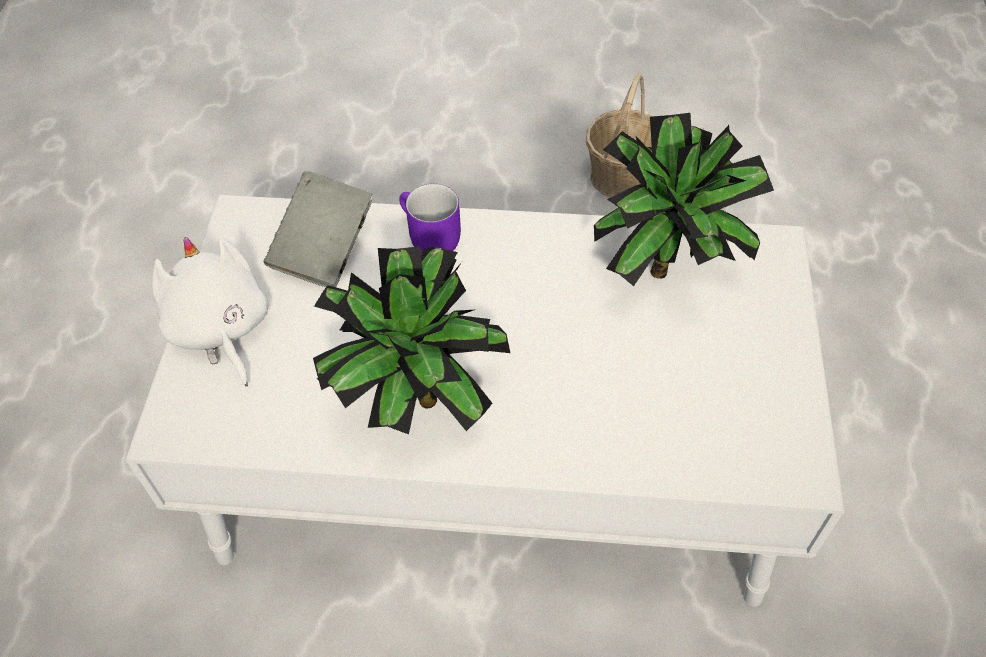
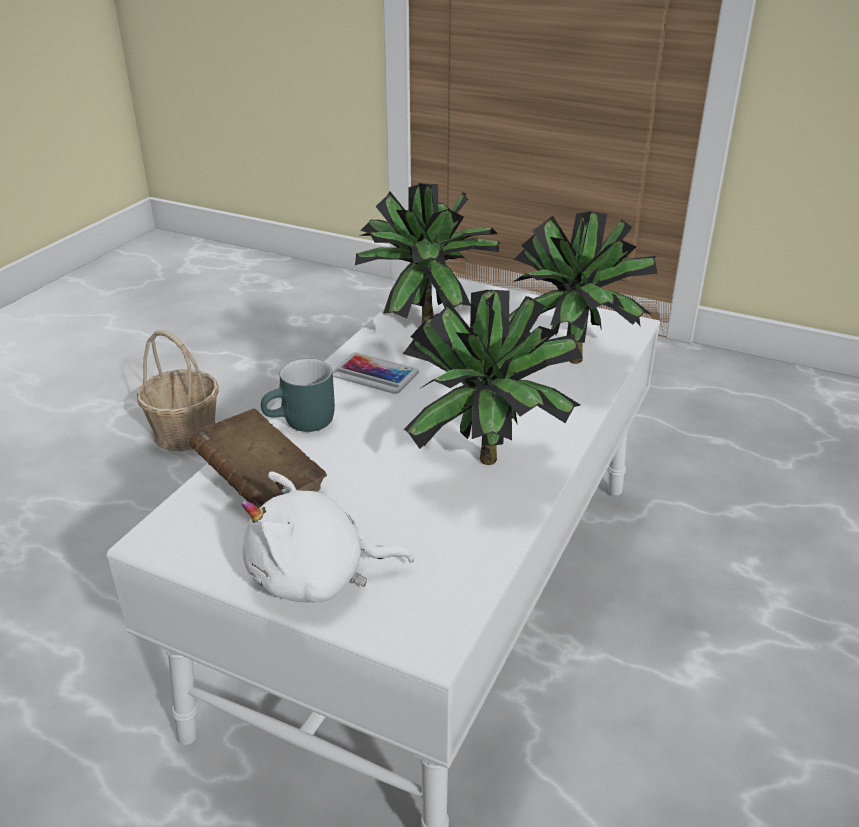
camera: 70 degrees left, 20 degrees down
(324, 249) = (261, 486): grey book -> brown book
(427, 239) = (303, 424): purple mug -> turquoise mug
(540, 259) = (374, 374): none -> phone
(656, 433) = (572, 366): none -> potted plant

